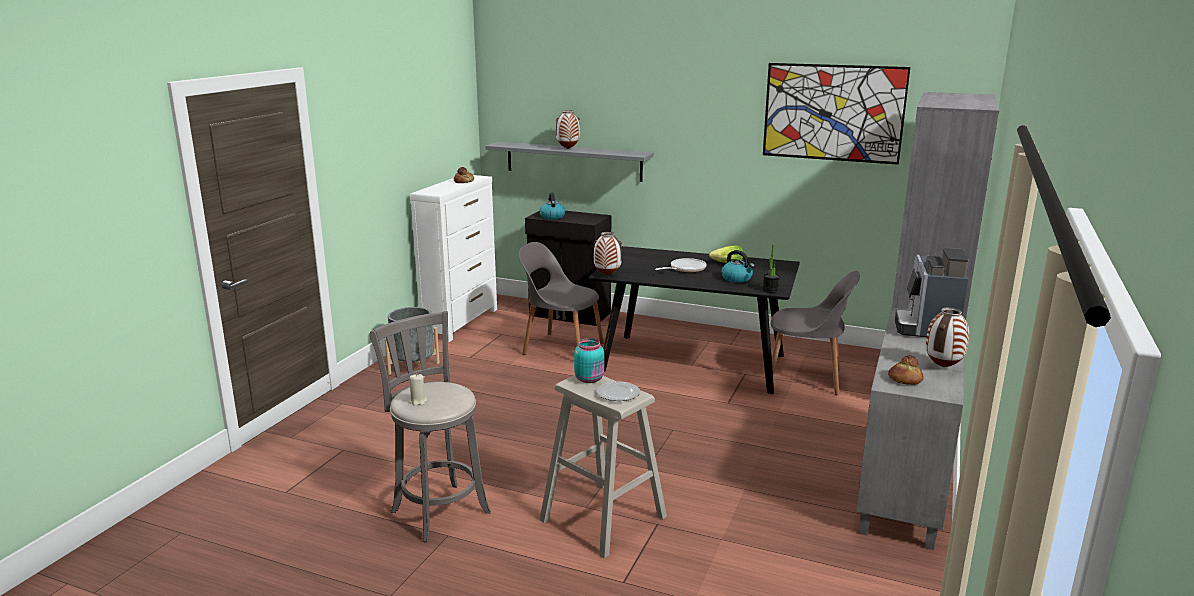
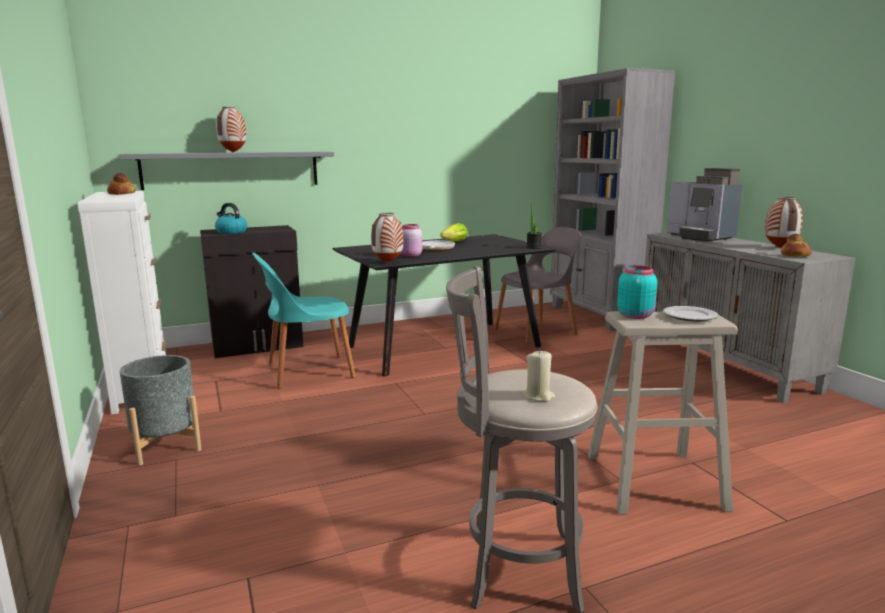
camera: 45 degrees left, 5 degrees down
(561, 348) = (307, 372): grey chair -> turquoise chair
(644, 272) = (410, 256): none -> pink jar
(737, 279) = (491, 247): kettle -> none
(833, 113) = (488, 102): picture -> none

